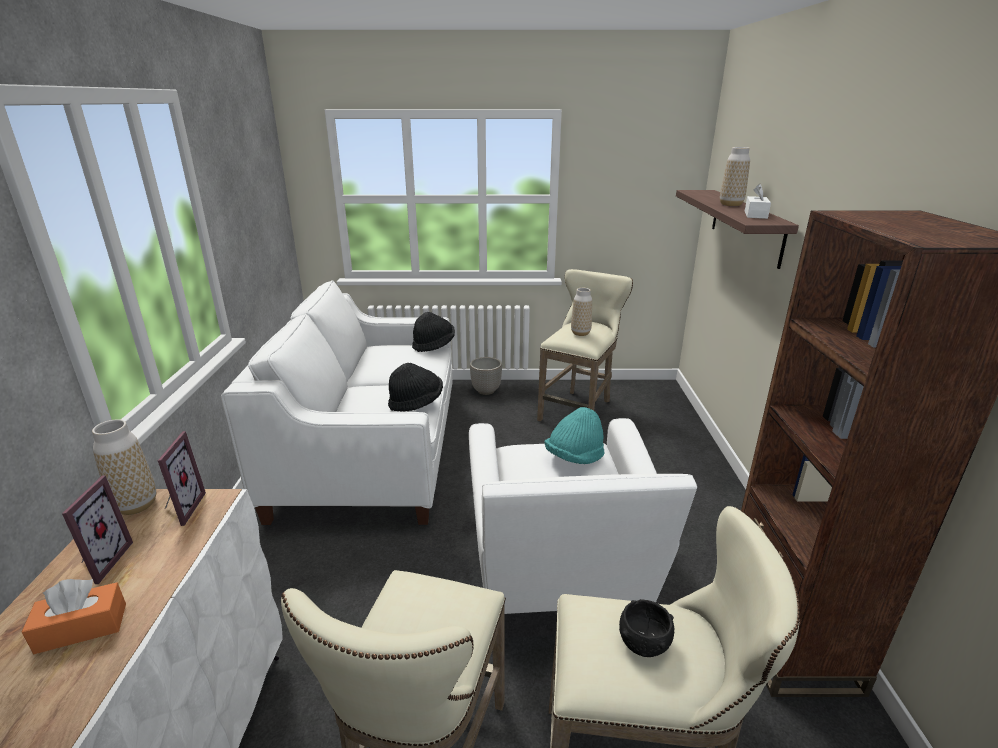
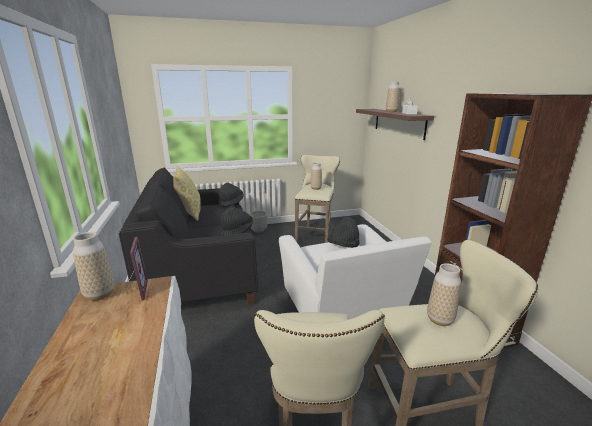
camera: 15 degrees left, 5 degrees down
(82, 628) = (105, 368): orange tissue box -> none
(100, 562) = (93, 329): picture frame -> none
(363, 357) = (190, 213): none -> pillow
(371, 451) = (201, 270): white sofa -> black sofa
(574, 457) = (343, 246): turquoise hat -> black hat
(643, 642) = (440, 320): black bowl -> vase

